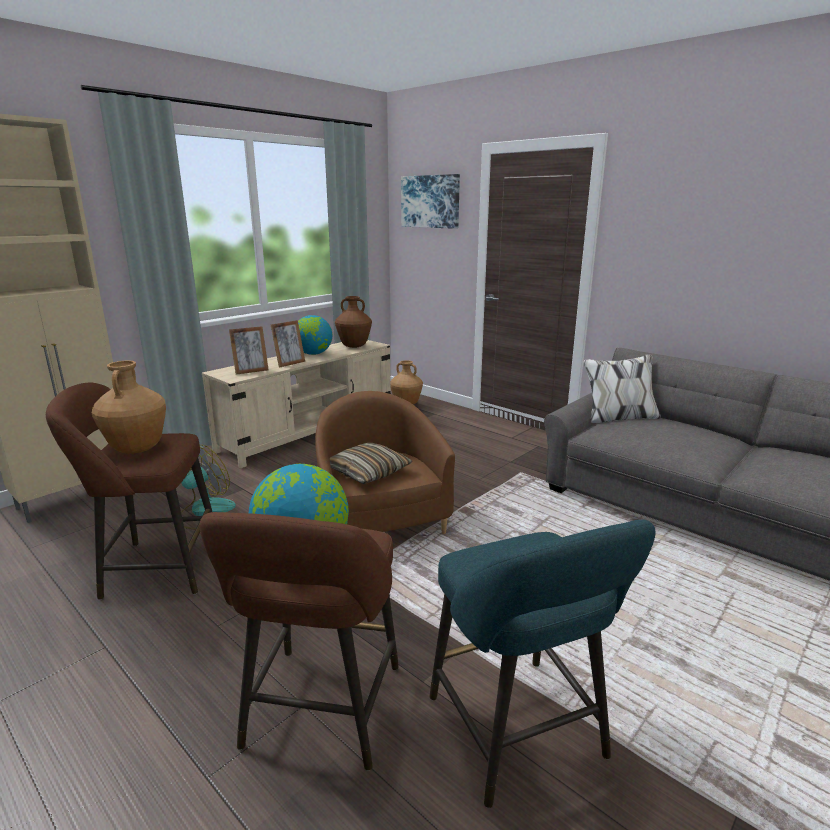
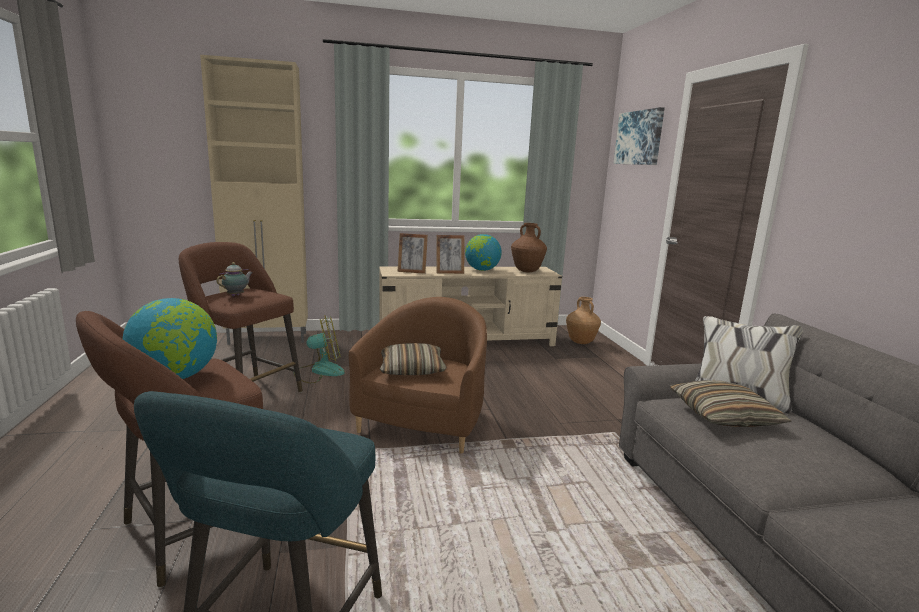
camera: 35 degrees right, 5 degrees down
(137, 449) = (237, 295): brown vase -> teapot
(636, 432) = (723, 415): none -> pillow

